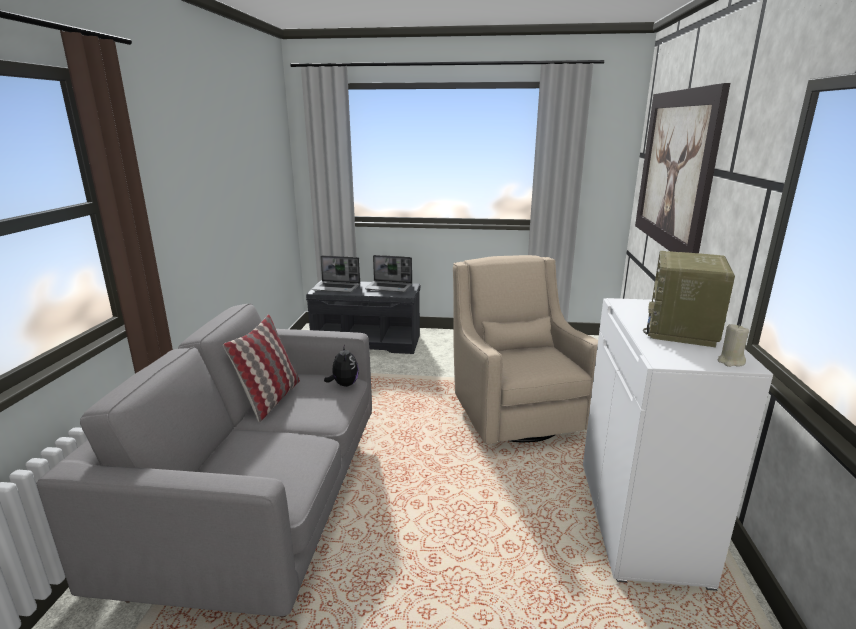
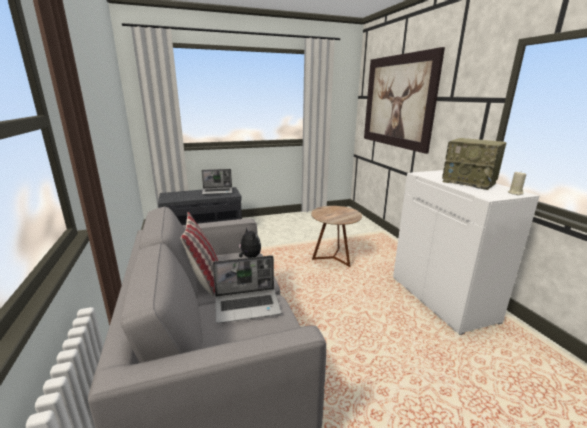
camera: 25 degrees left, 0 degrees up
(337, 288) = (179, 196): laptop -> laptop (248, 306)
(515, 414) = (333, 258): beige armchair -> brown side table
(682, 330) = (470, 182): radio -> radio turned 45 degrees counterclockwise

